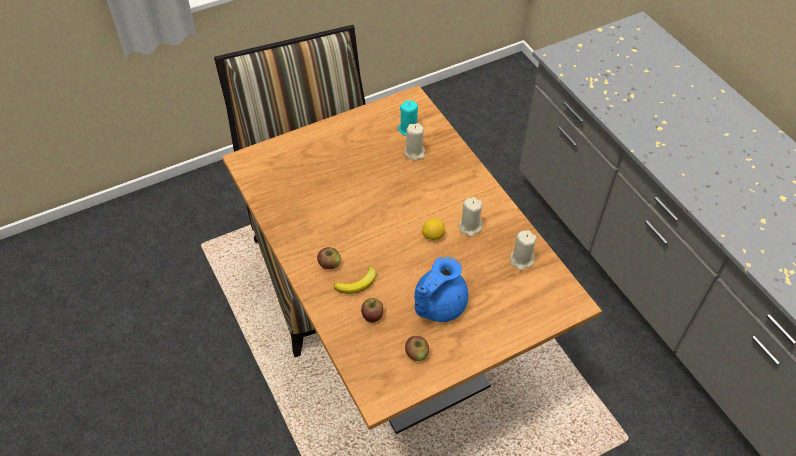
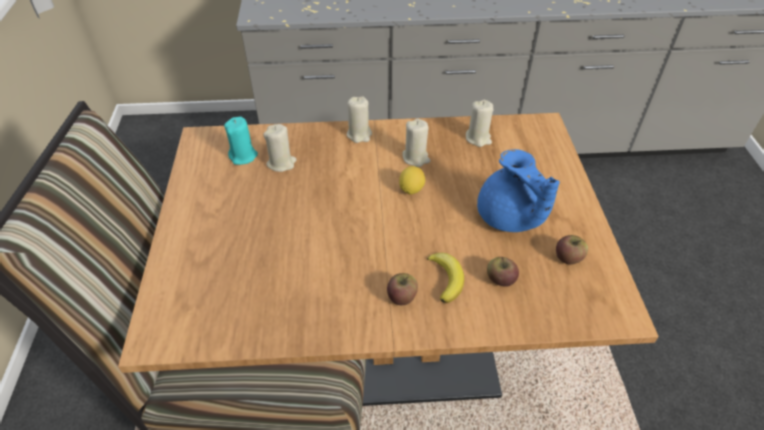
camera: 65 degrees left, 5 degrees down
(475, 183) = (359, 134): none -> beige candle

